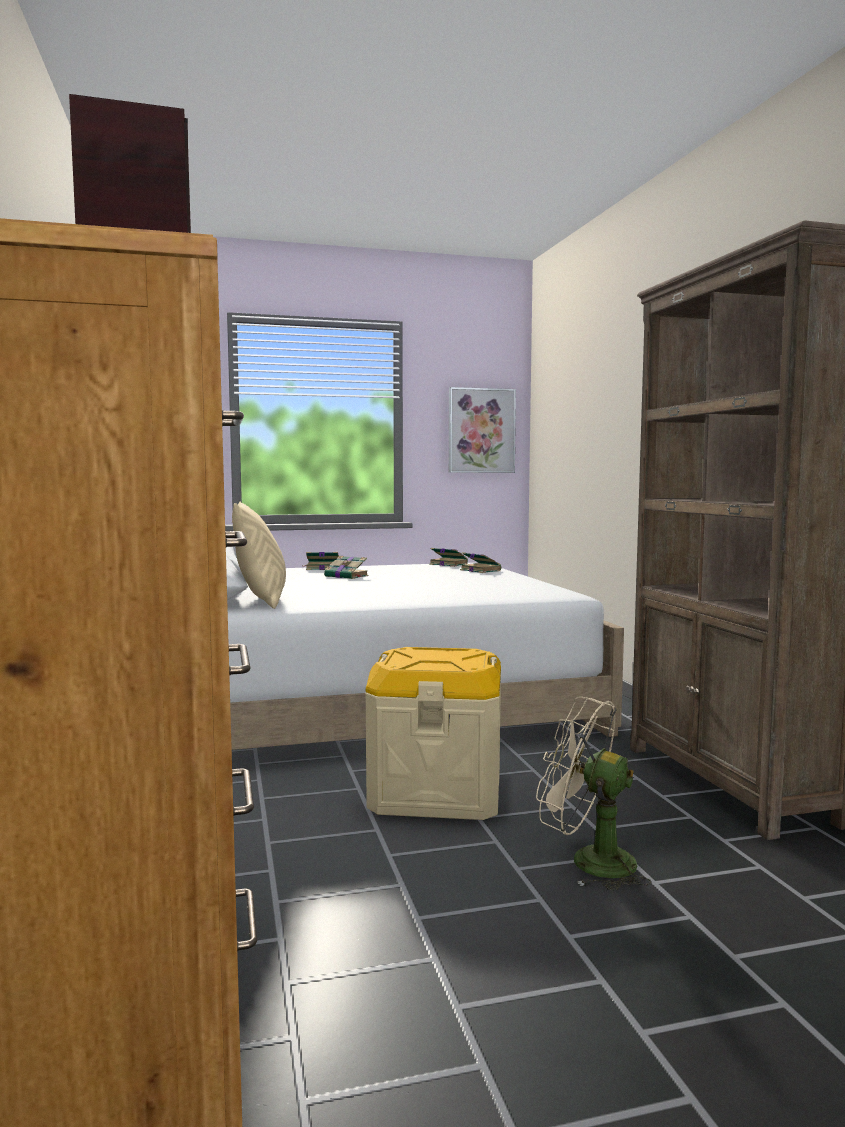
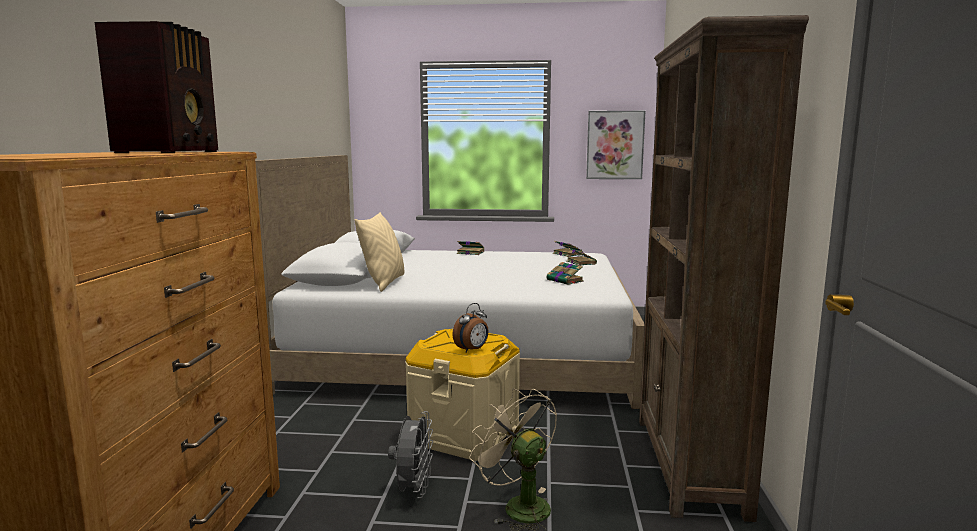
camera: 20 degrees right, 5 degrees up
(347, 576) = (474, 262): book -> book (565, 281)
(436, 868) = (413, 490): none -> grey fan
(464, 665) = (472, 350): none -> alarm clock

